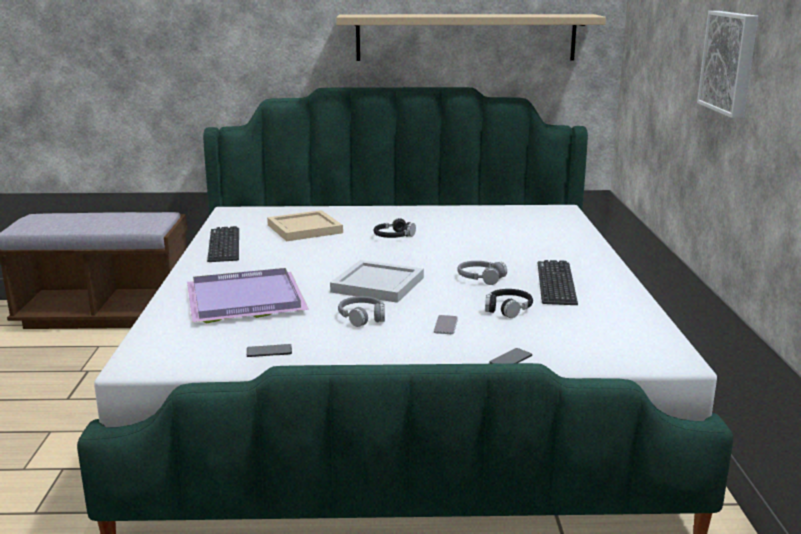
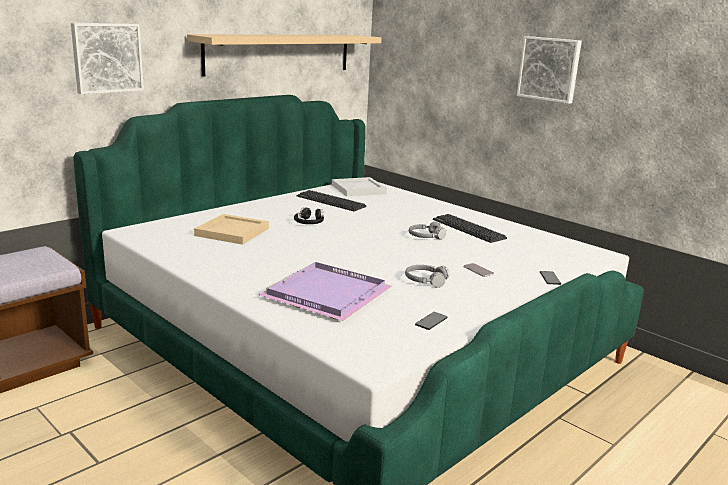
camera: 45 degrees left, 0 degrees up
(224, 245) = (200, 260): keyboard -> keyboard (330, 201)
(248, 38) = (107, 57): none -> picture
(379, 284) = (382, 257): white tray -> white tray (358, 189)
(508, 309) = (482, 251): black headphones -> none

